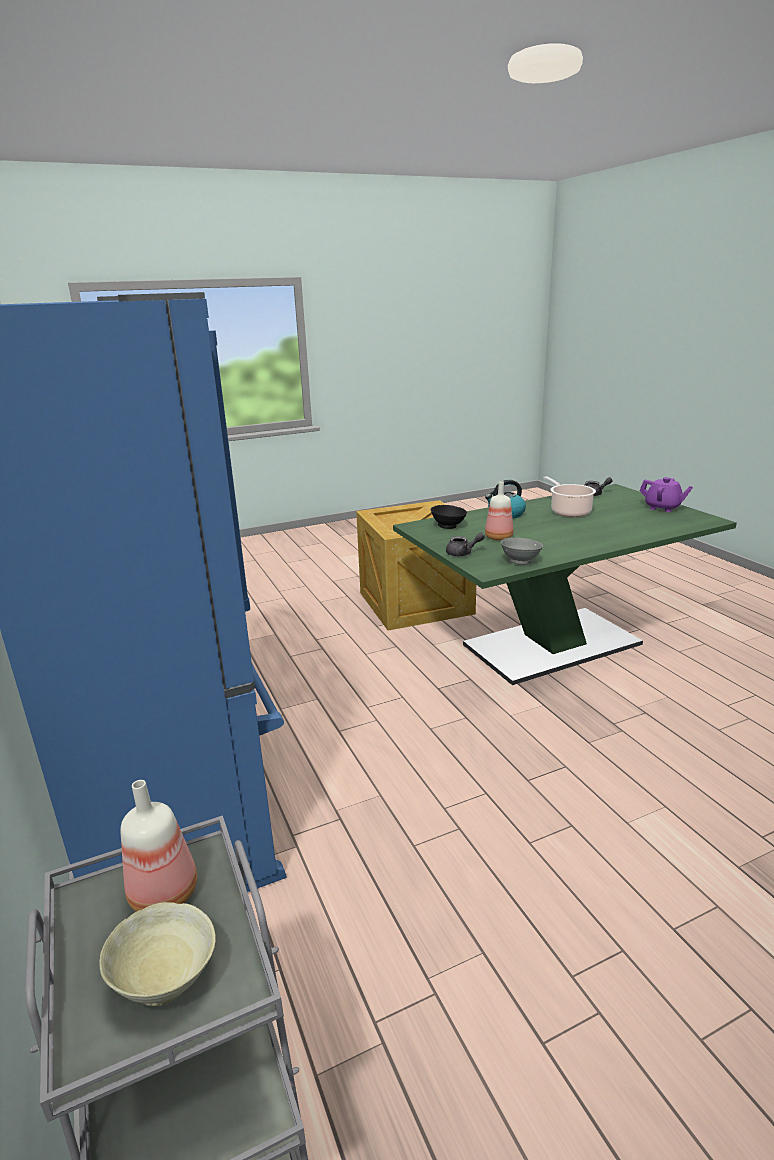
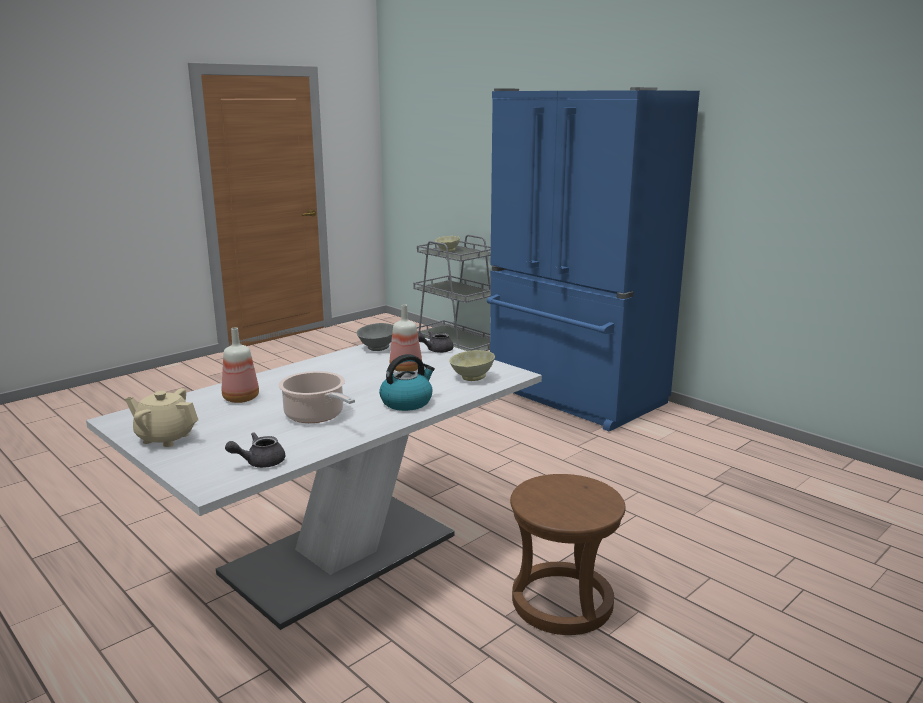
camera: 160 degrees right, 5 degrees down
(164, 892) = (464, 255): bottle -> bottle (241, 399)
(416, 602) = (562, 602): crate -> brown stool
(448, 526) = (471, 377): black bowl -> beige bowl
(552, 644) = (340, 554): green dining table -> white dining table
(662, 508) = (165, 438): purple teapot -> beige teapot

